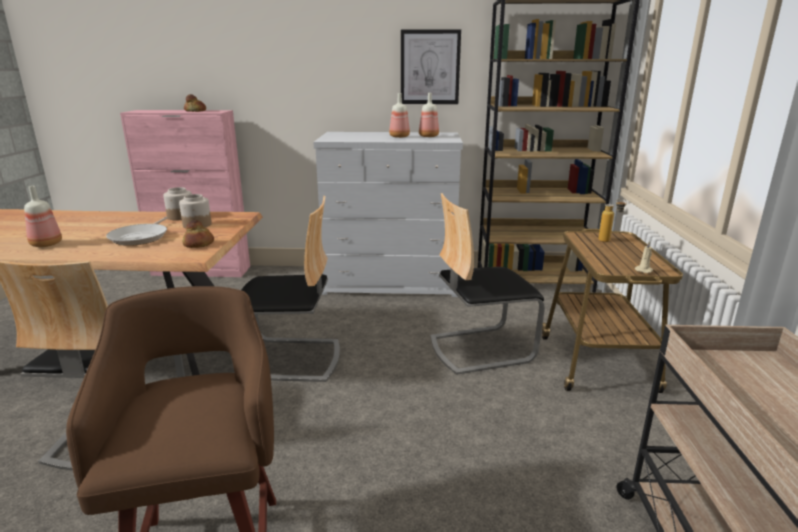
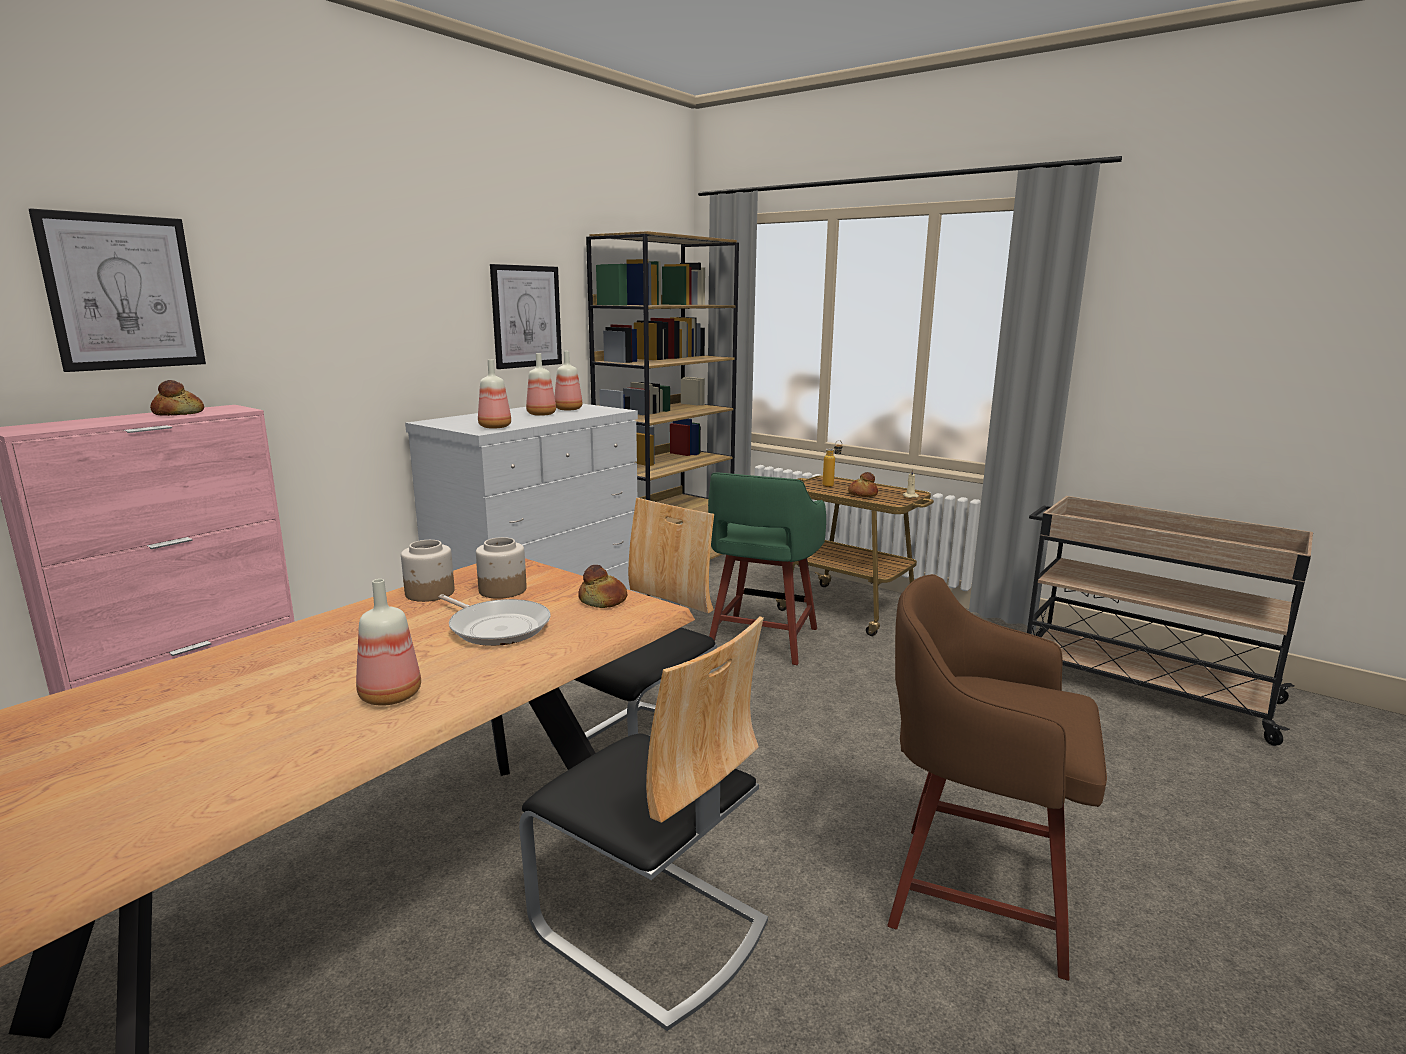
camera: 55 degrees left, 5 degrees down
(188, 51) = (123, 292): none -> picture
(342, 139) = (496, 427): none -> bottle
(480, 348) = (761, 641): chair -> green stool
(603, 254) = (862, 494): none -> bread

